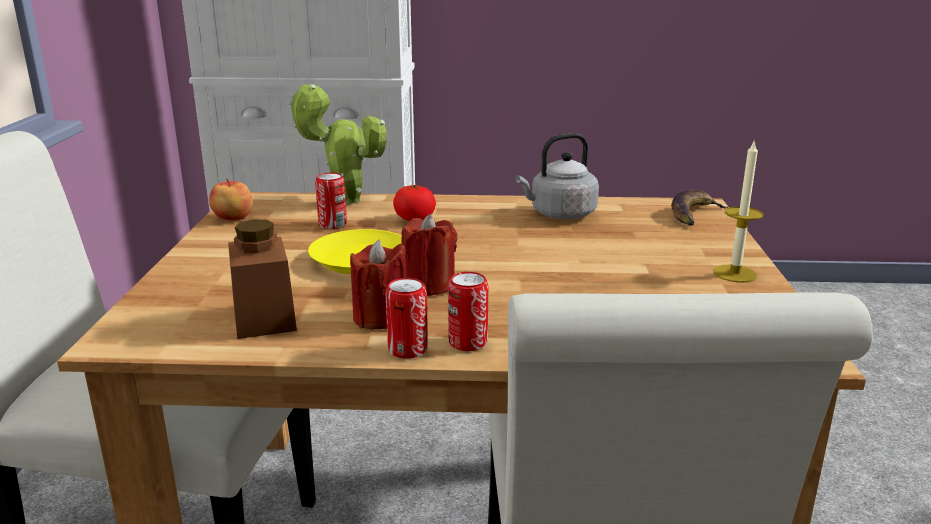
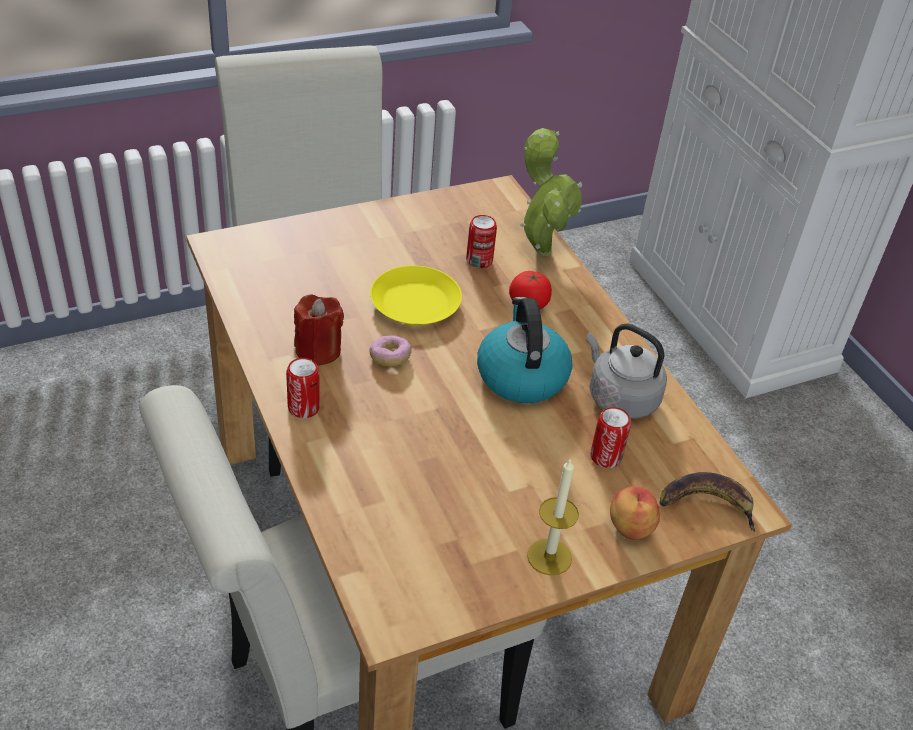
camera: 60 degrees right, 20 degrees up
(233, 218) = (452, 203): apple -> apple (629, 528)
(264, 318) = (284, 294): brown jar -> none
(408, 349) = (276, 380): can -> can (605, 457)
(429, 285) = (390, 357): red candle -> donut
(504, 240) = (521, 375): none -> kettle

